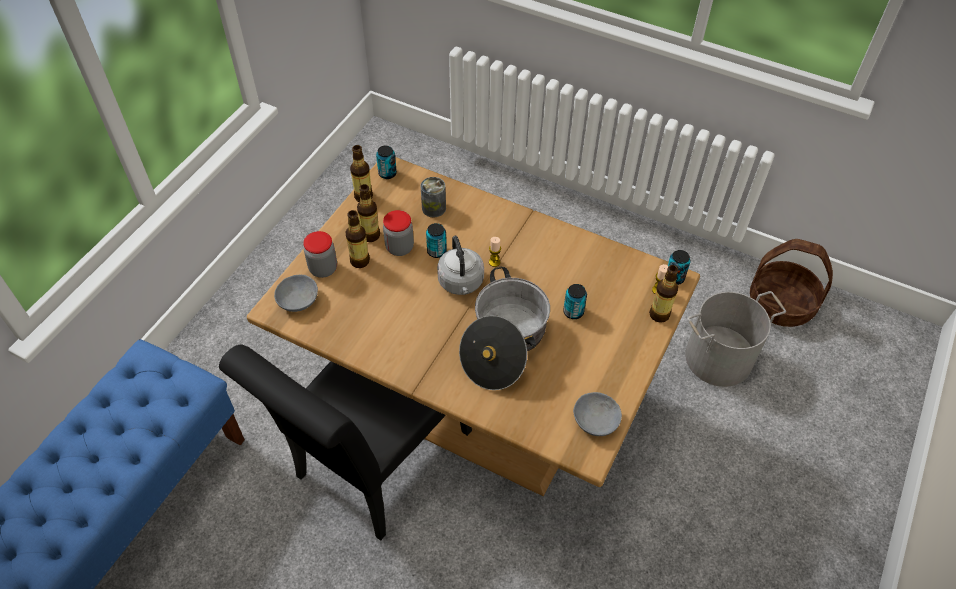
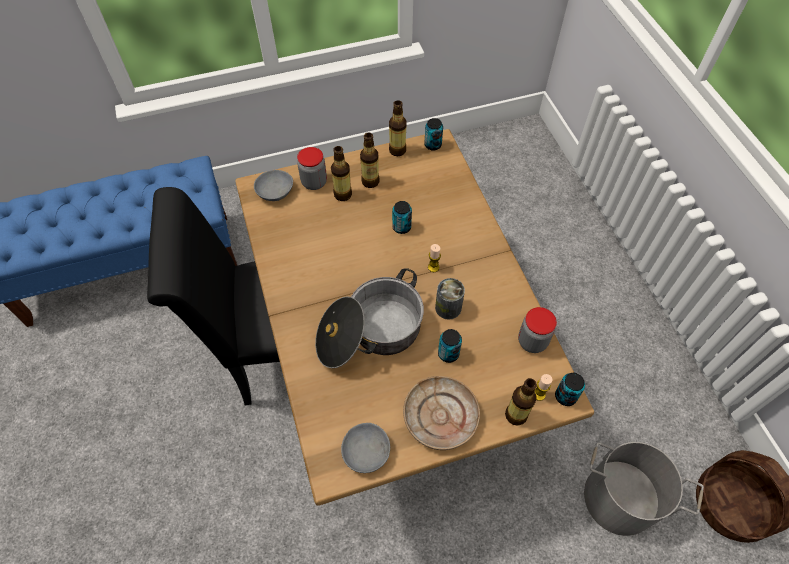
camera: 45 degrees right, 5 degrees up
(399, 247) = (379, 205): jar -> jar (532, 341)
(434, 208) = (436, 194): can -> can (448, 308)
(461, 283) = (391, 264): grey kettle -> none
(616, 356) = (440, 417): none -> beige plate

